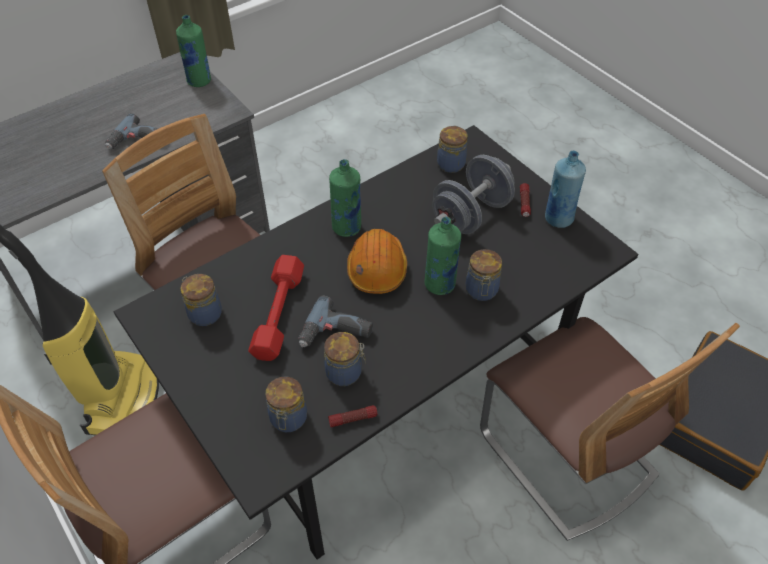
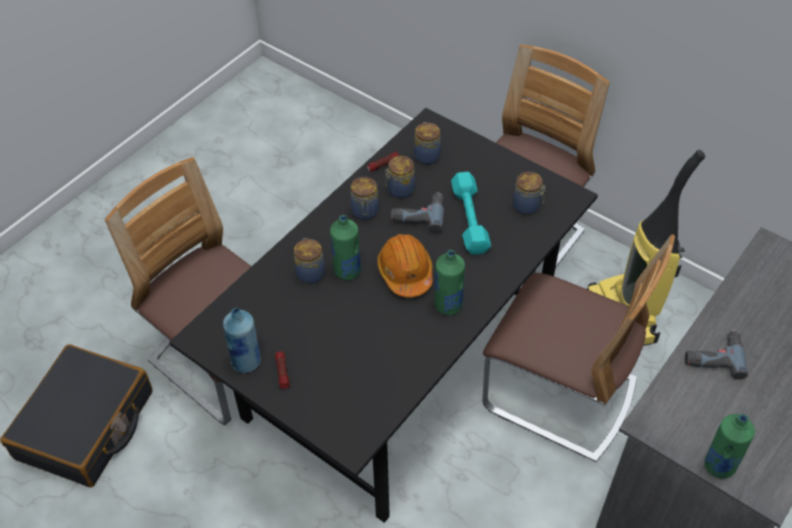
camera: 165 degrees right, 0 degrees up
(279, 313) = (469, 219): red dumbbell -> turquoise dumbbell
(451, 163) = (368, 406): jar -> jar (365, 212)
(471, 214) = (334, 346): grey dumbbell -> none

